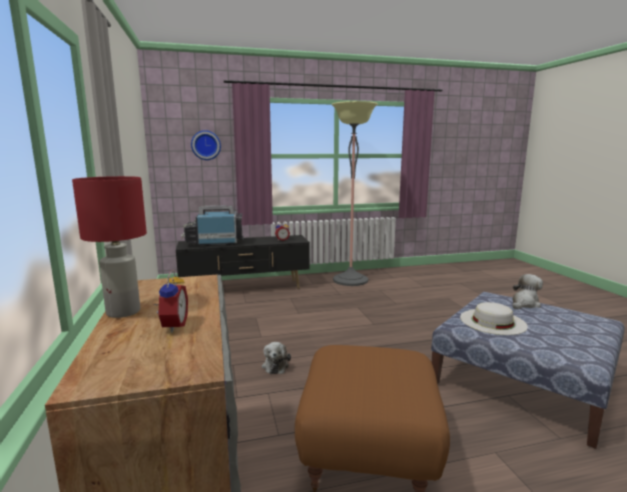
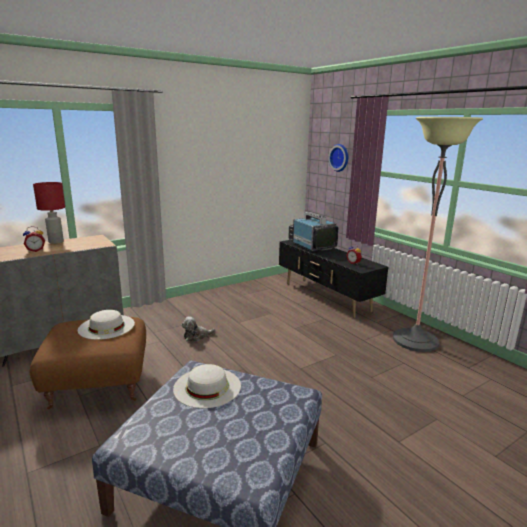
camera: 70 degrees right, 5 degrees up
(360, 360) = (106, 326): none -> white hat
(524, 304) = (278, 414): plush toy -> none

